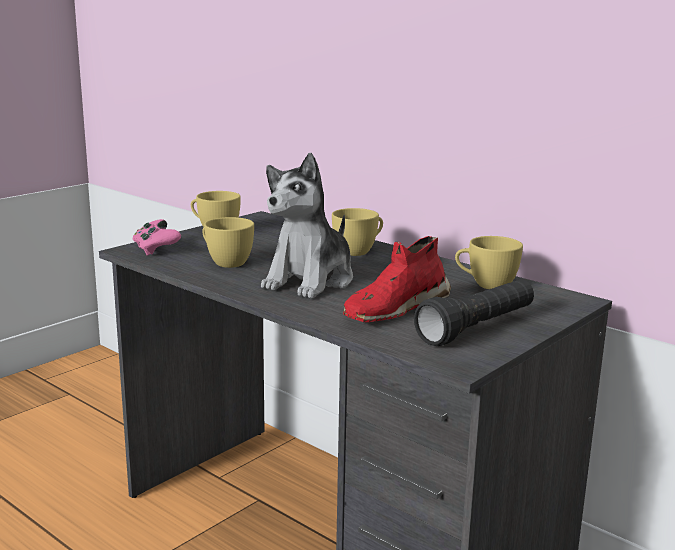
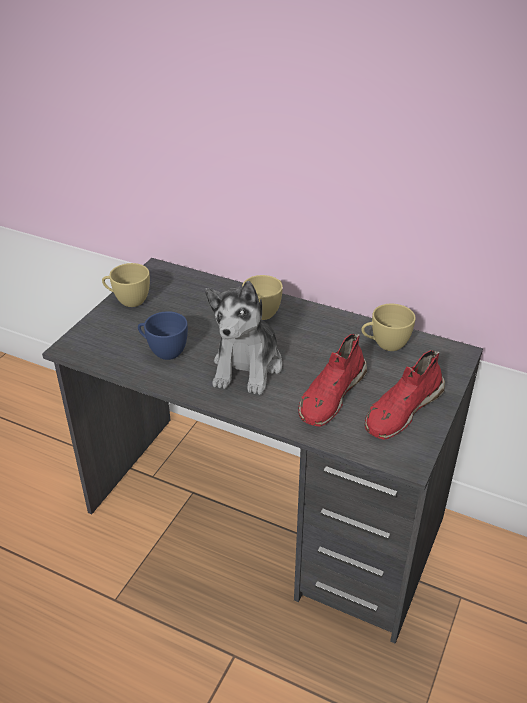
camera: 15 degrees left, 20 degrees up
(156, 249) = (92, 342): pink game controller -> none
(225, 262) = (163, 351): yellow cup -> blue cup
(477, 328) = (402, 410): black flashlight -> red shoe

